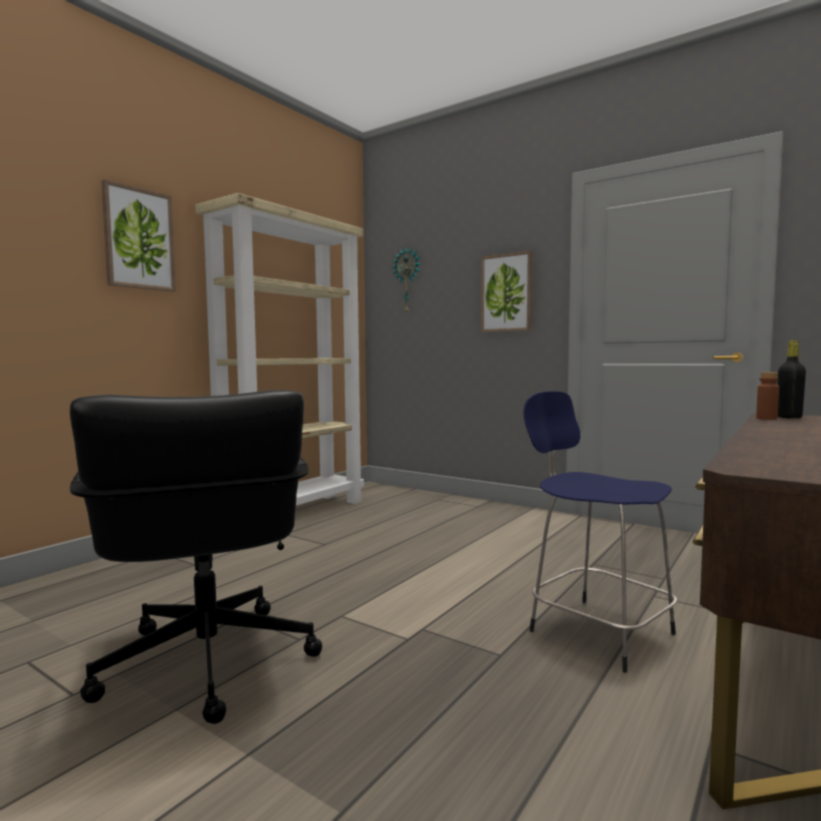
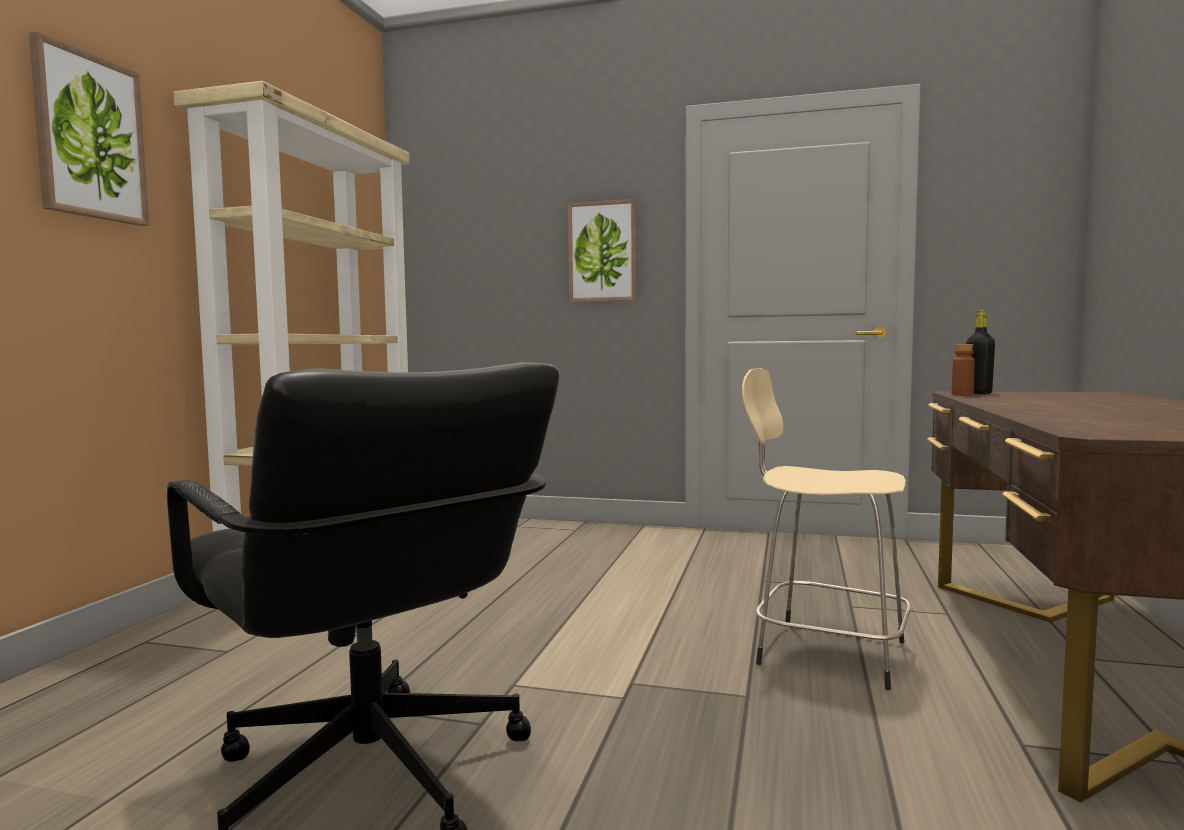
camera: 20 degrees left, 0 degrees up
(408, 280) = (459, 230): wall clock -> none
(596, 630) = (825, 651): blue stool -> beige stool

